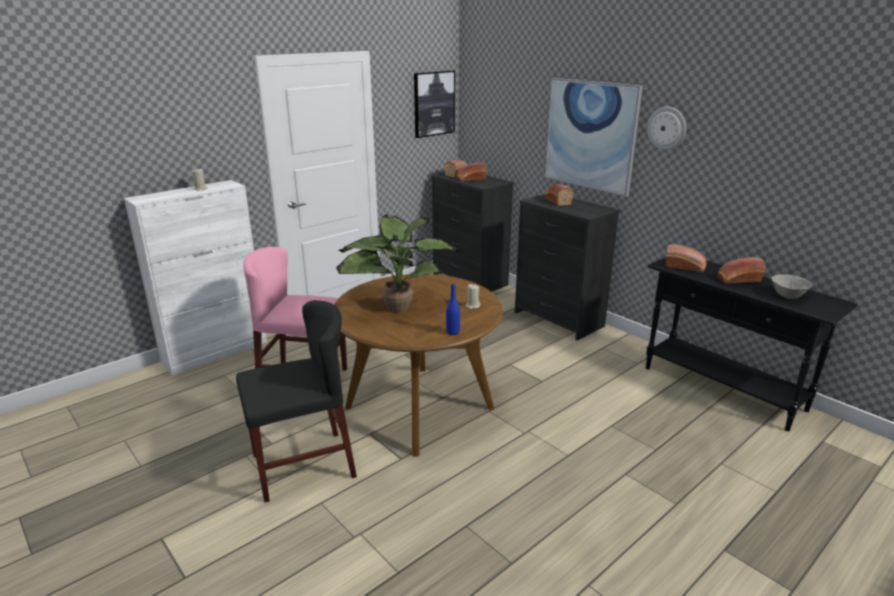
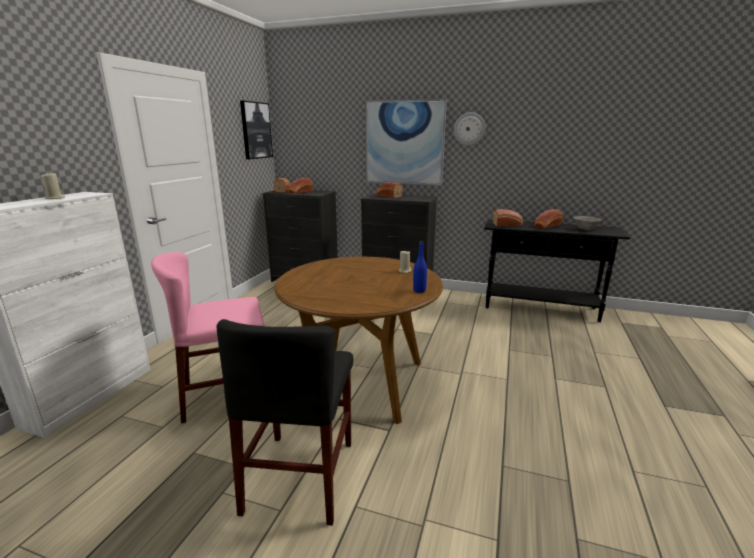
camera: 30 degrees left, 5 degrees down
(303, 465) = (300, 475): black chair -> black chair turned 150 degrees clockwise
(396, 306) = (342, 283): potted plant -> none

